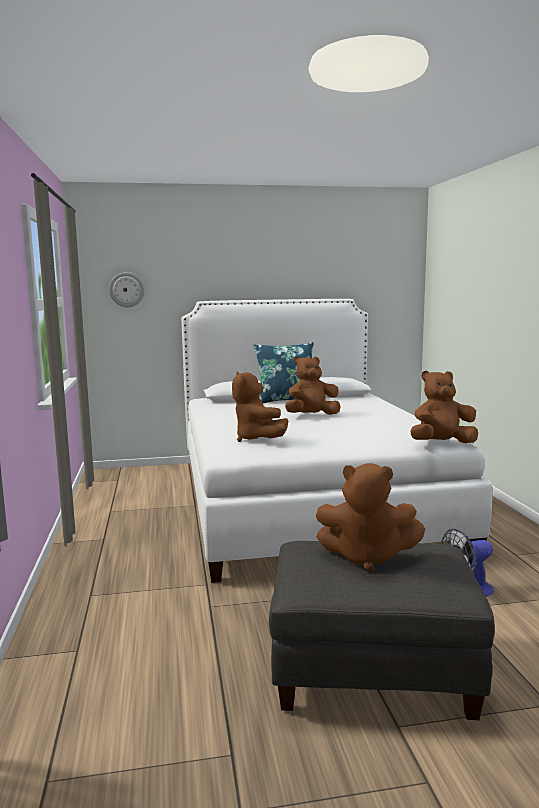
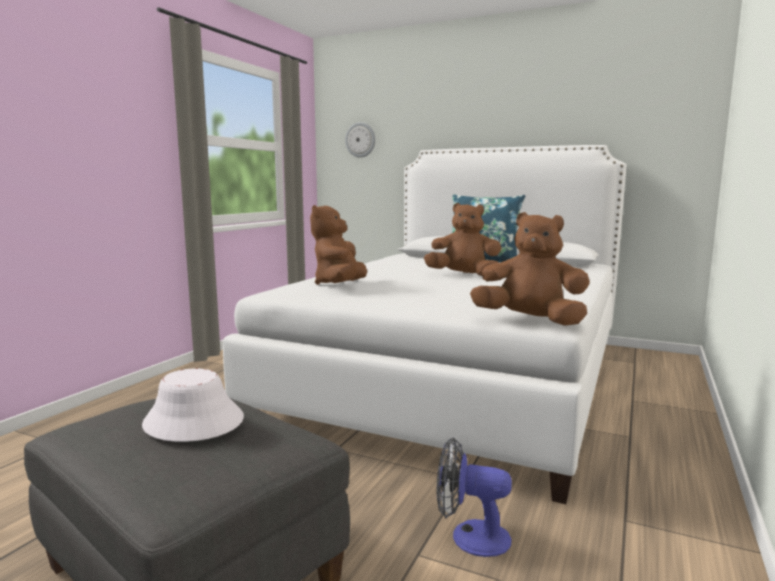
camera: 35 degrees right, 0 degrees up
(367, 557) = (193, 422): brown plush toy -> white hat

